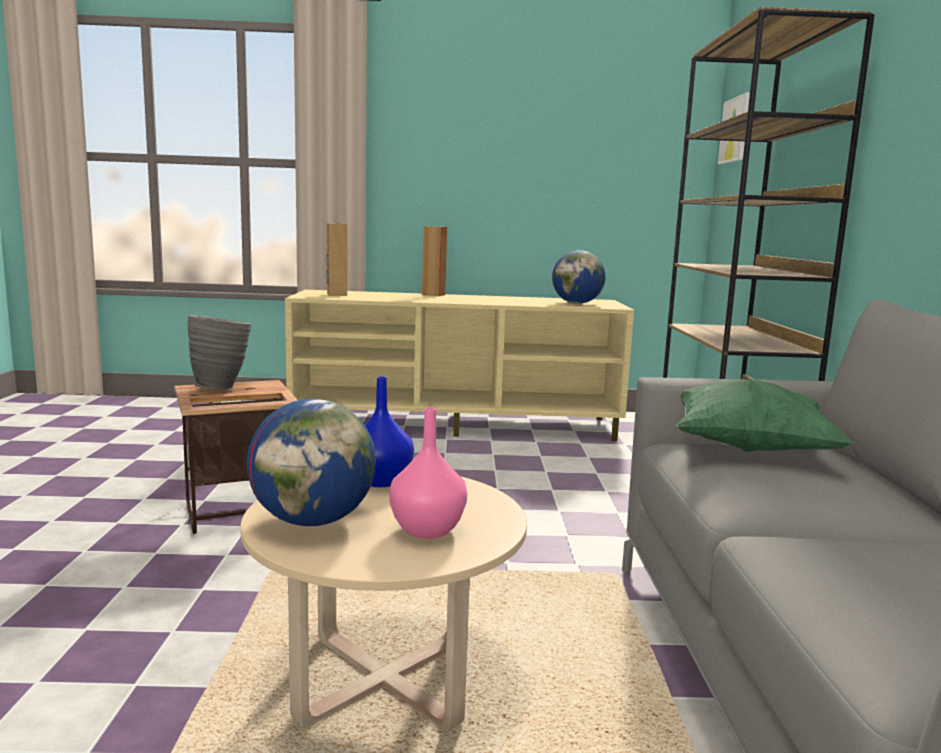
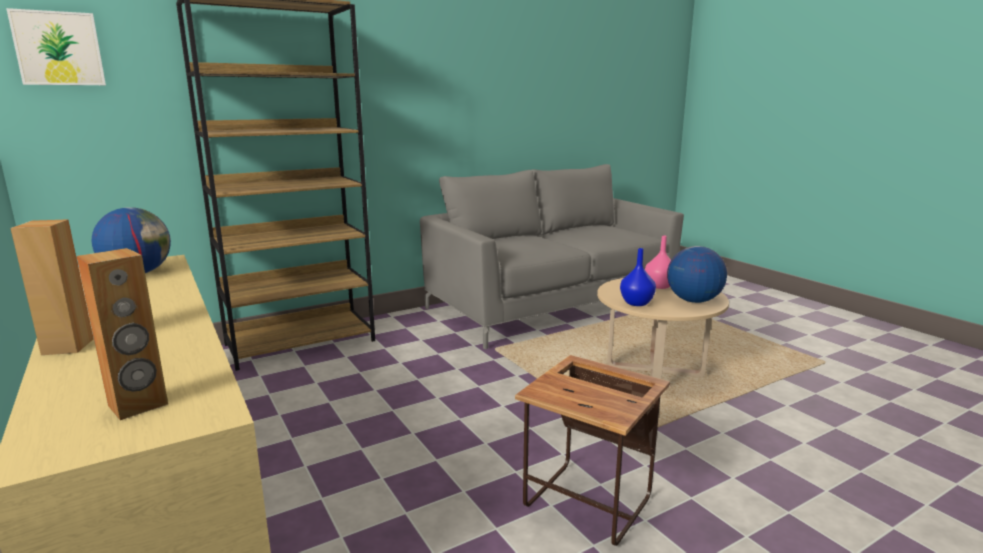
camera: 120 degrees left, 5 degrees up
(222, 388) = (592, 400): grey vase -> none
(749, 449) = (503, 248): green pillow -> none

